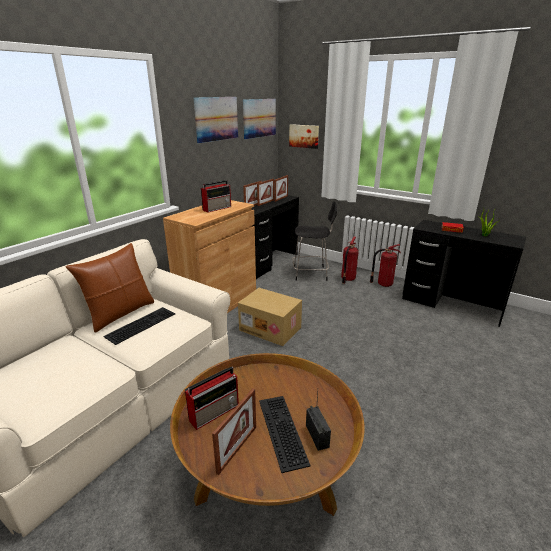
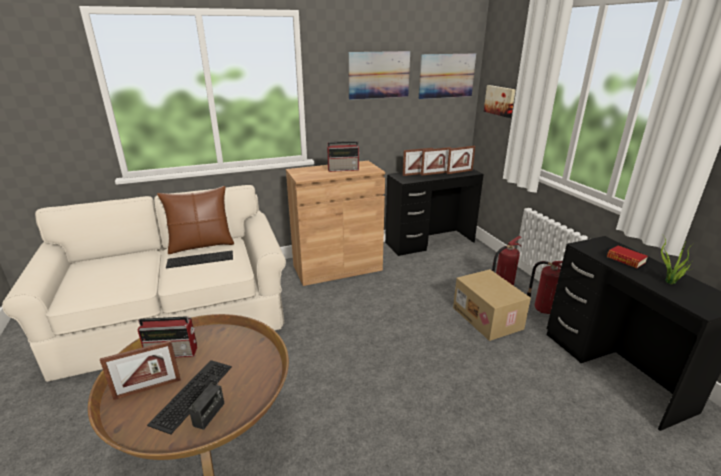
camera: 35 degrees right, 0 degrees up
(271, 328) = (356, 309): cardboard box -> cardboard box (488, 318)
(311, 273) = (465, 268): black chair -> none

